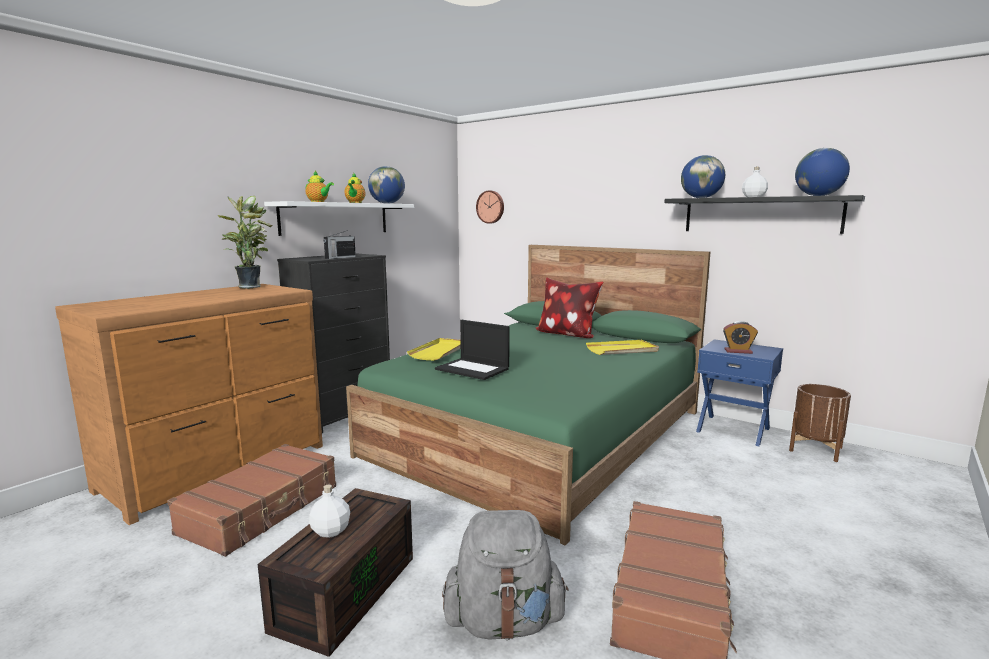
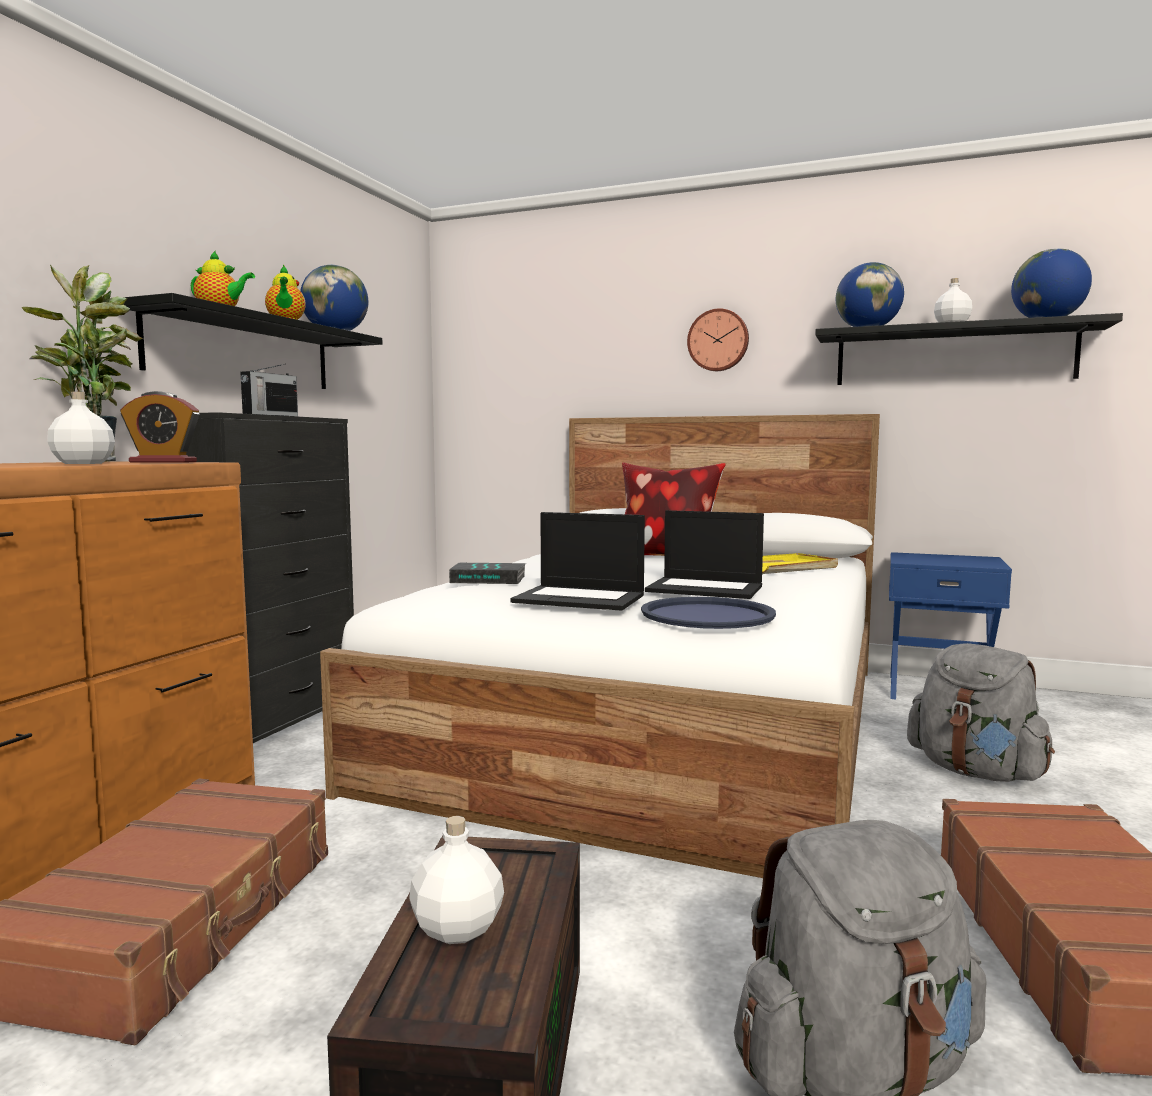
camera: 15 degrees left, 5 degrees down
(236, 294) = (82, 463): none -> white bottle
(336, 218) = (243, 352): white shelf -> black shelf
(439, 351) = (489, 579): yellow tray -> book
(491, 207) = (495, 359): wall clock -> wall clock (718, 340)
(528, 386) = (707, 615): none -> blue tray
(542, 432) = (657, 722): green bed -> white bed
(554, 365) = (706, 588): none -> laptop
(706, 485) = (976, 772): none -> grey backpack
(738, 351) = (948, 562): alarm clock -> alarm clock (163, 462)
(815, 449) = (1071, 706): brown planter -> none

